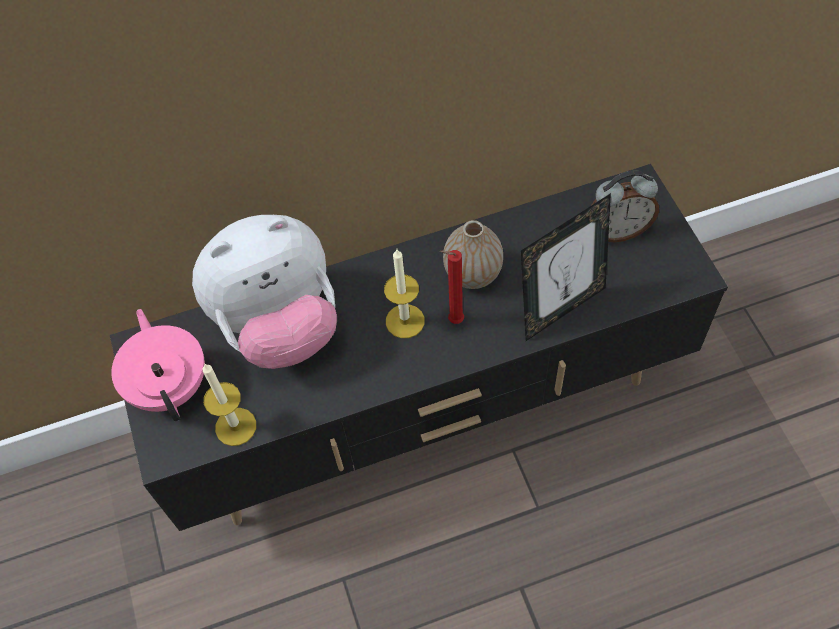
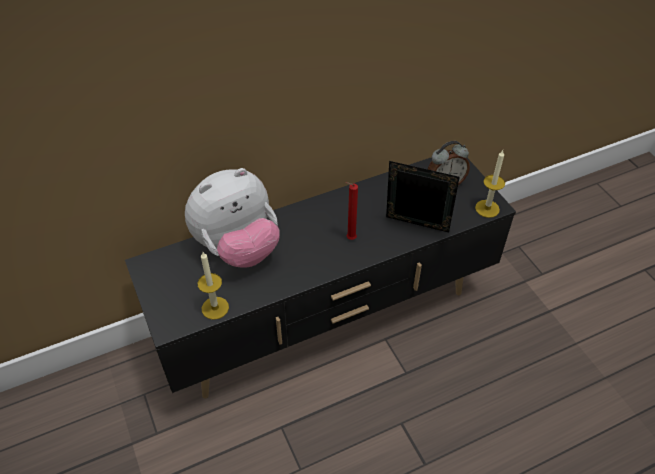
camera: 10 degrees left, 10 degrees down
(170, 385) = (169, 286): pink teapot -> none
(405, 321) = (318, 241): candle -> candle (487, 208)
(473, 274) = (358, 212): vase -> none
(560, 308) = (415, 228): picture frame -> picture frame turned 120 degrees counterclockwise

